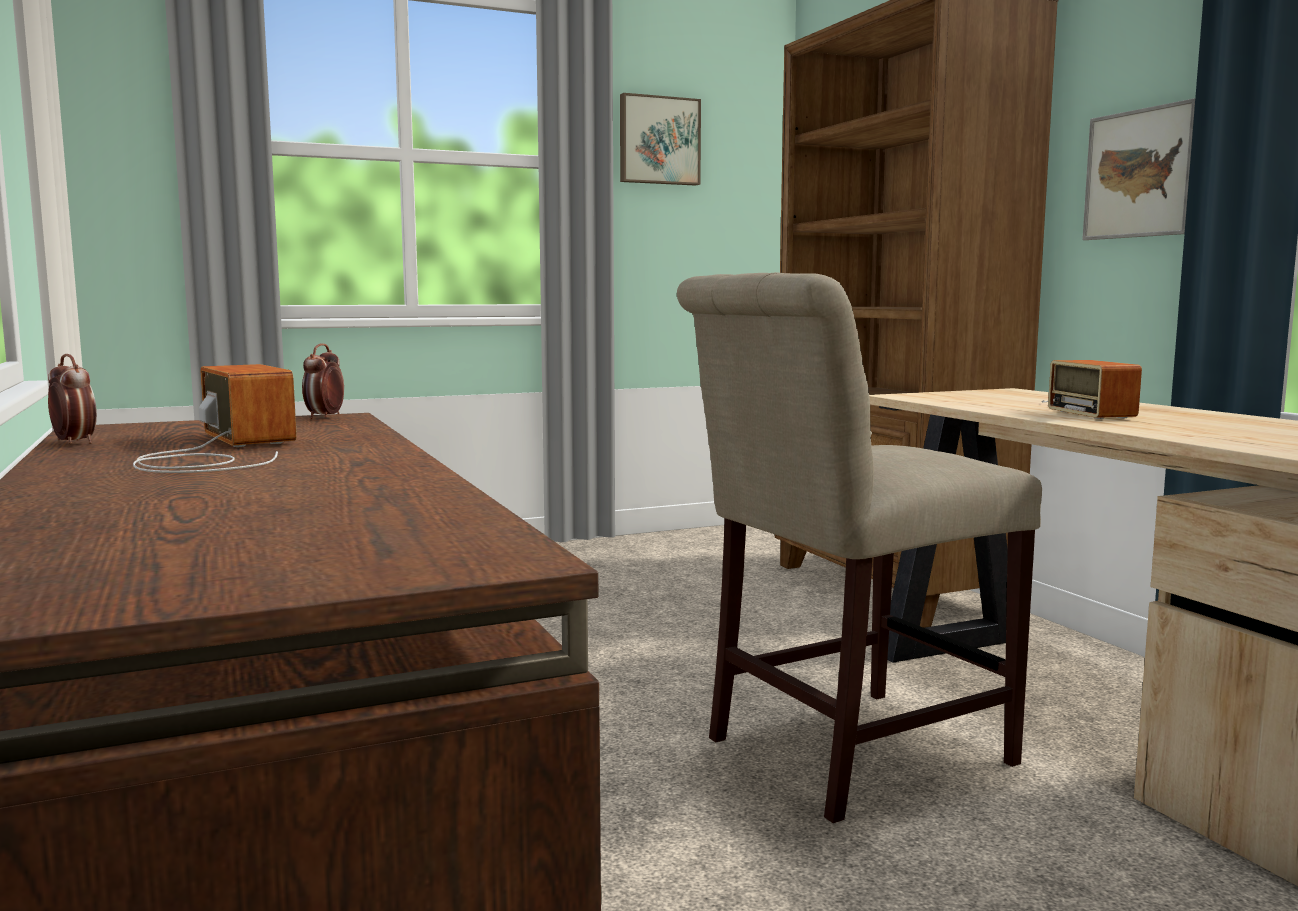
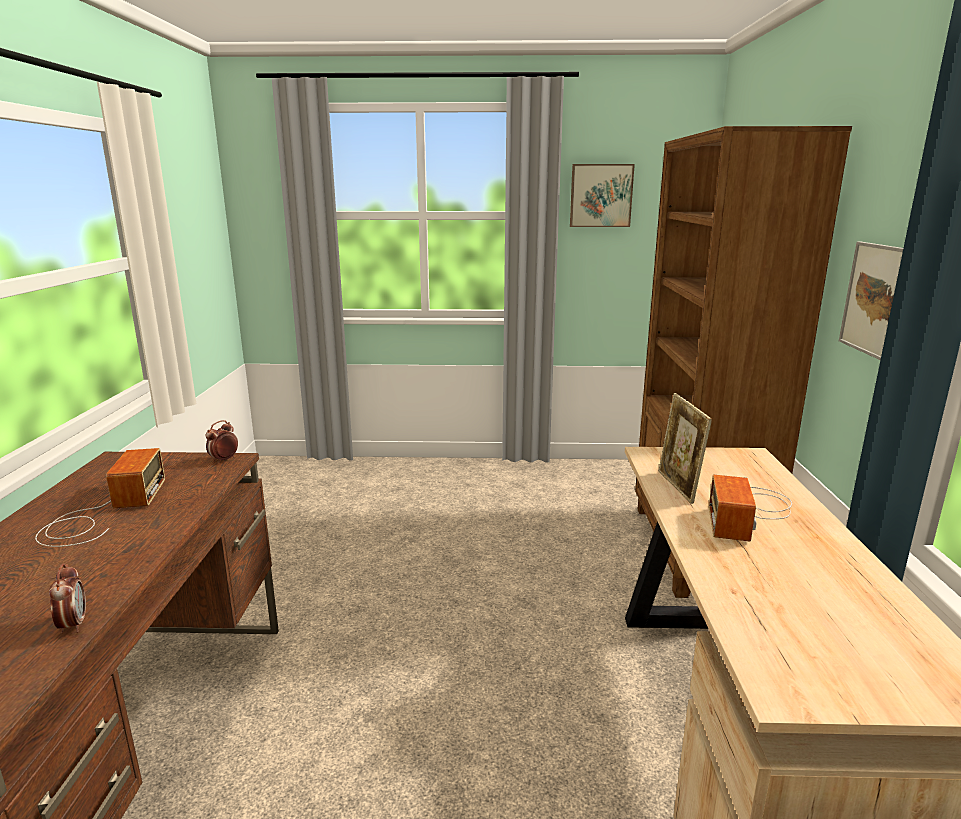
camera: 25 degrees right, 10 degrees up
(74, 443) = (71, 484): alarm clock -> alarm clock (73, 624)
(843, 753) = (518, 704): beige chair -> none
(986, 405) = (678, 487): none -> picture frame

